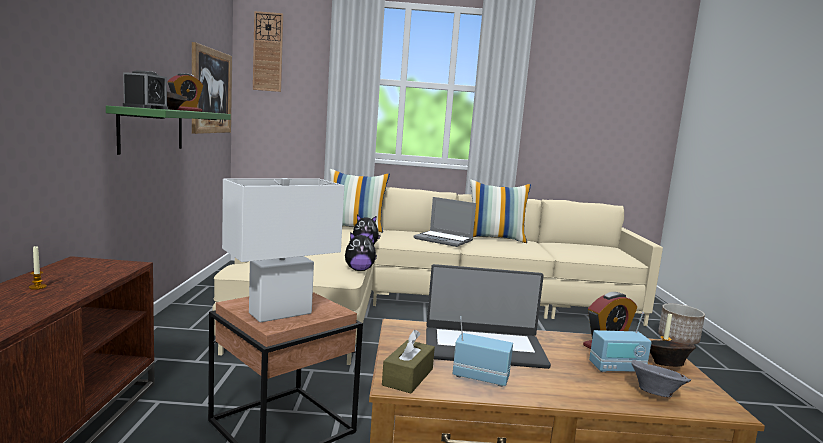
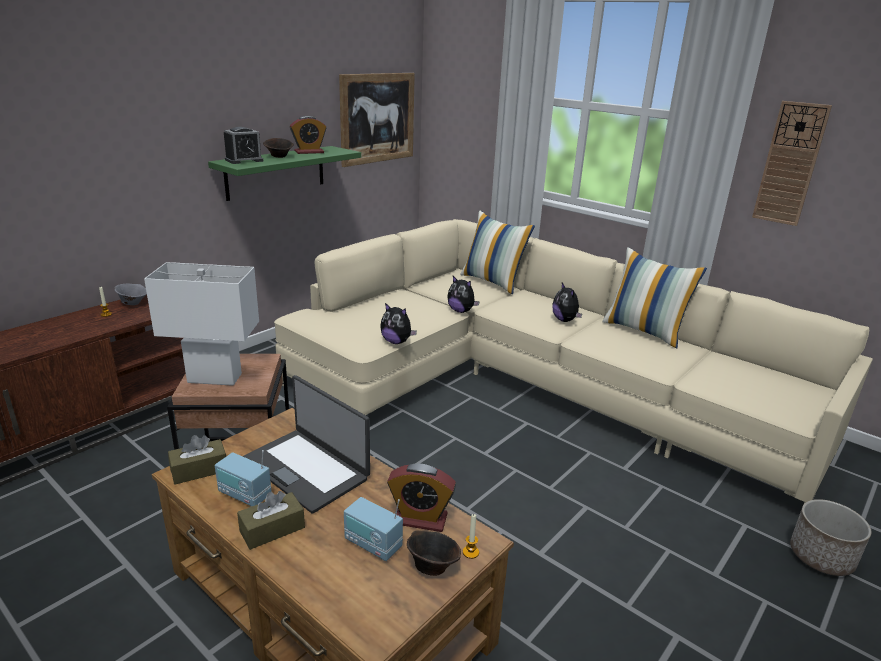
camera: 40 degrees right, 15 degrees up
(268, 52) = (451, 65): wall clock -> wall clock (790, 164)
(444, 240) = (565, 320): laptop -> plush toy
(480, 377) = (244, 495): radio -> radio turned 150 degrees clockwise
(548, 387) = (272, 529): none -> brown tissue box
(654, 393) = (346, 584): grey bowl -> grey bowl (133, 303)

